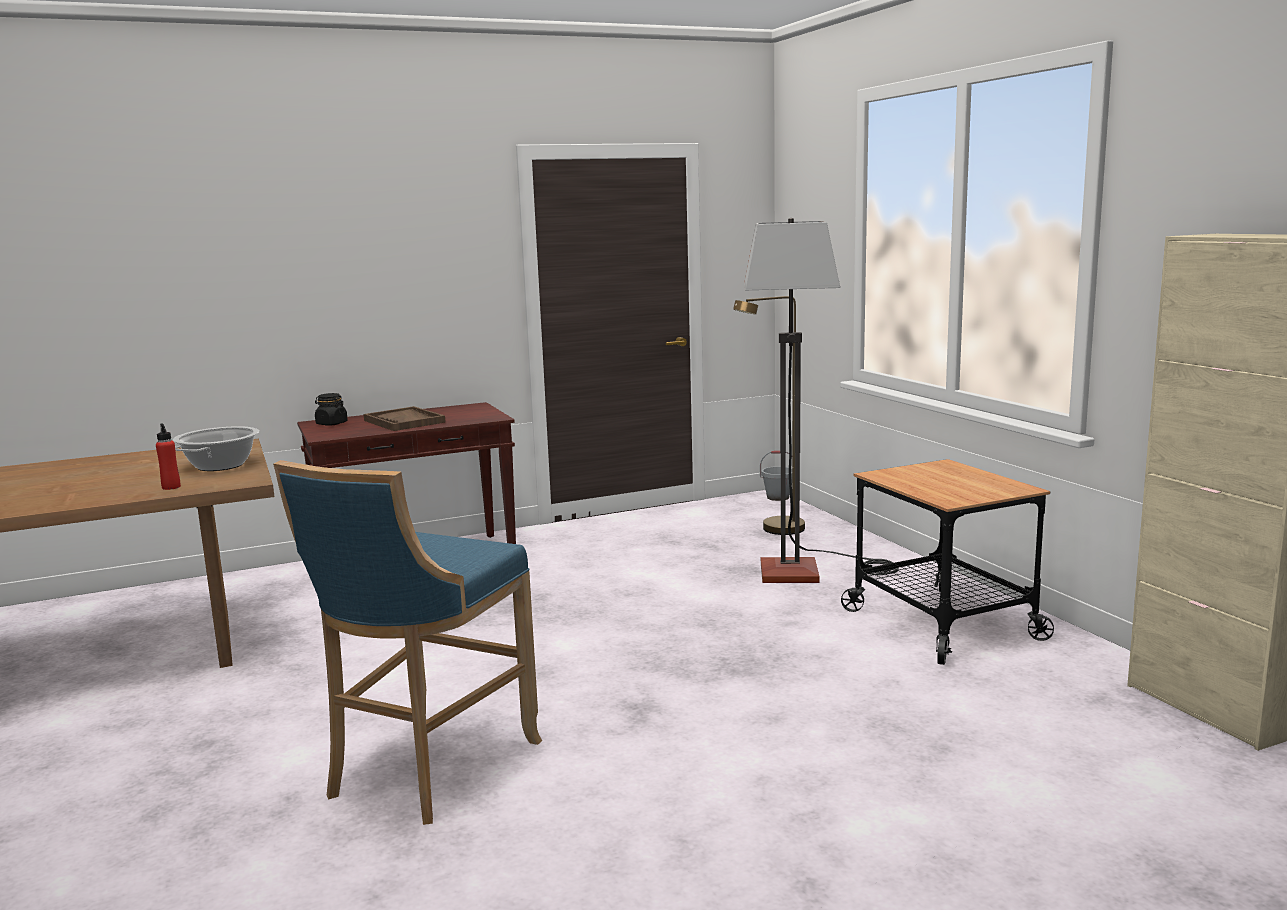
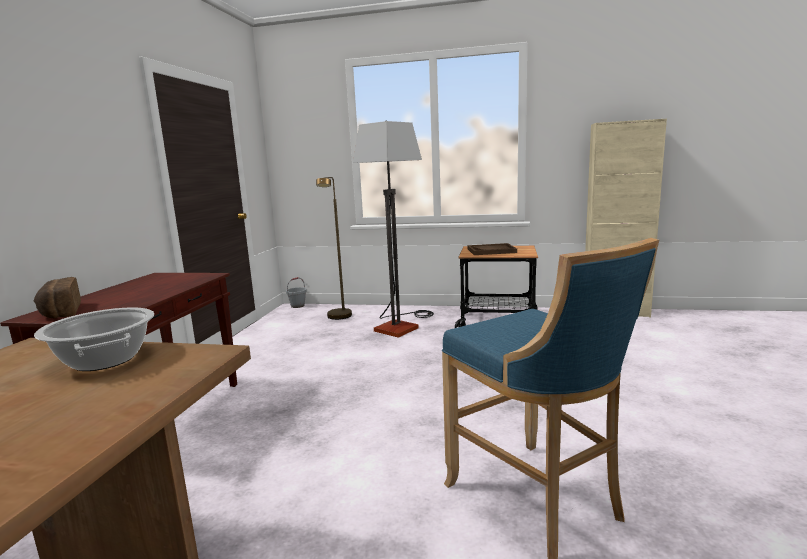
camera: 55 degrees left, 0 degrees up
(171, 487) = (137, 390): red bottle -> none
(331, 424) = (60, 312): black jar -> bread
(404, 421) = (138, 293): brown tray -> brown tray (491, 251)

